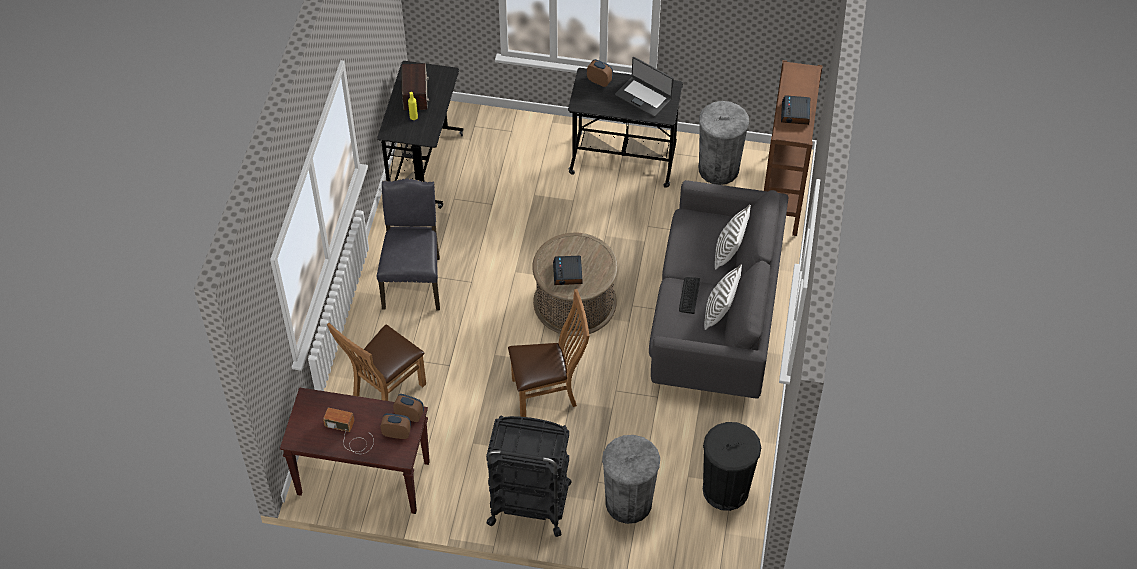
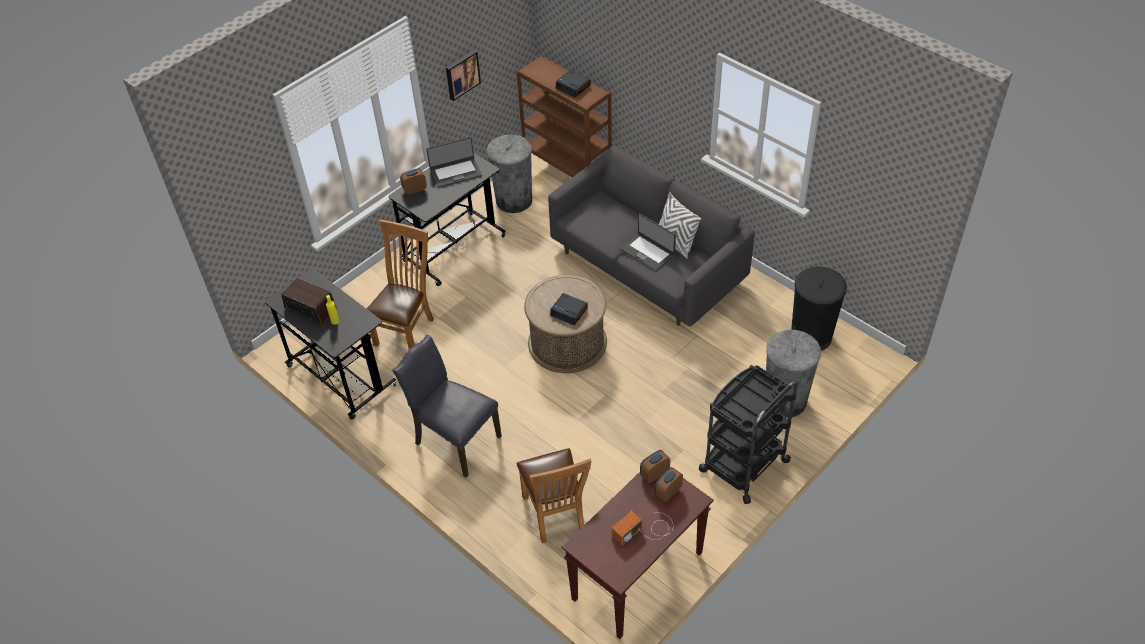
camera: 55 degrees left, 5 degrees down
(548, 392) = (643, 401): brown chair -> brown chair (407, 330)
(689, 295) = (647, 252): keyboard -> laptop
(719, 23) = (462, 74): none -> picture
(729, 252) = (624, 212): white pillow -> none

